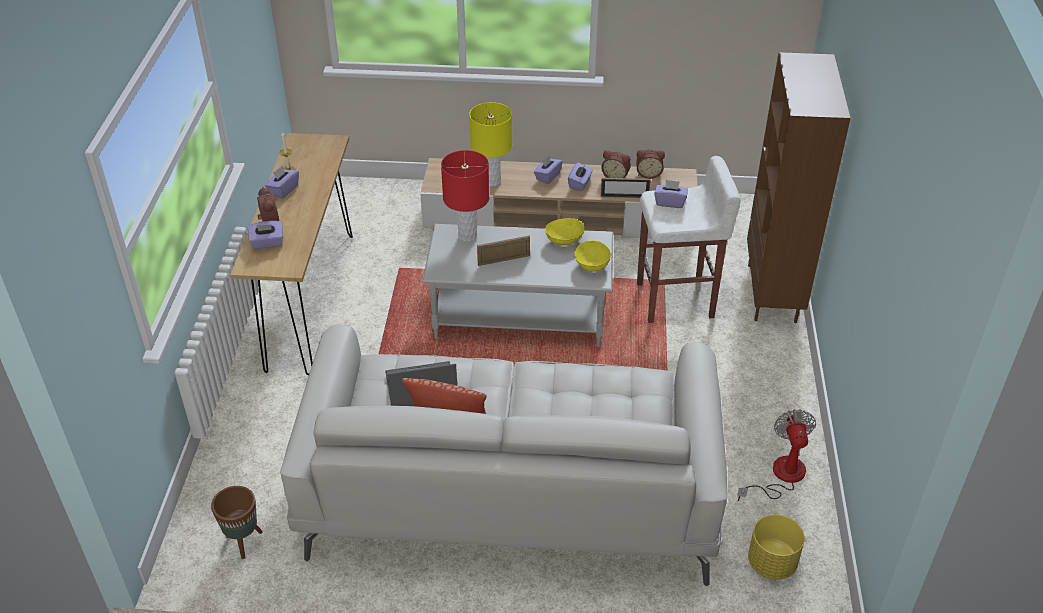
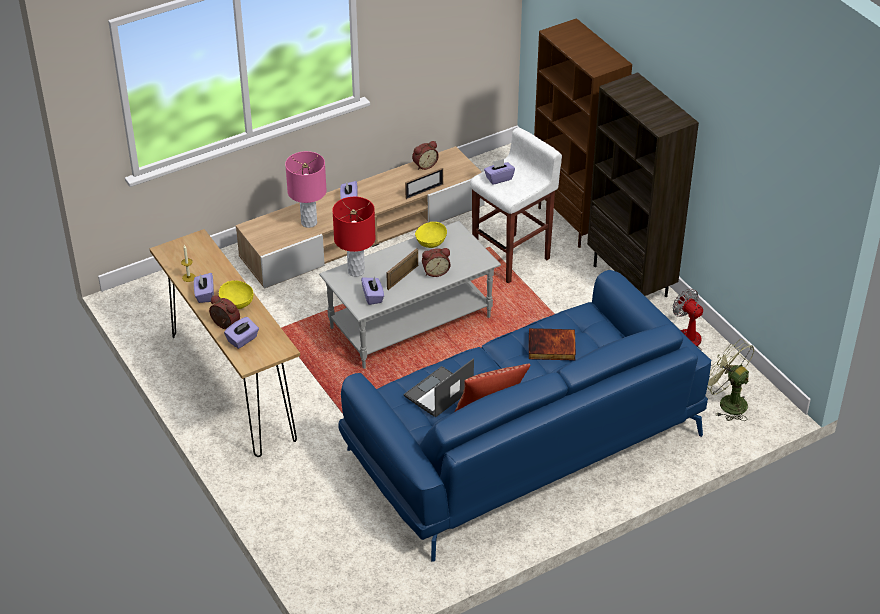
camera: 35 degrees left, 0 degrees up
(243, 542) = (375, 575): brown planter -> none
(492, 181) = (309, 222): yellow table lamp -> pink table lamp
(509, 488) = (522, 443): white sofa -> blue sofa
(578, 397) = (551, 347): none -> book
(580, 184) = (380, 195): purple tissue box -> purple tissue box (373, 296)
(591, 265) = (469, 252): yellow bowl -> yellow bowl (236, 303)
(615, 176) = (401, 177): alarm clock -> alarm clock (435, 271)
(771, 563) = (727, 402): yellow planter -> green fan
(780, 379) = (631, 281): none -> brown bookcase

